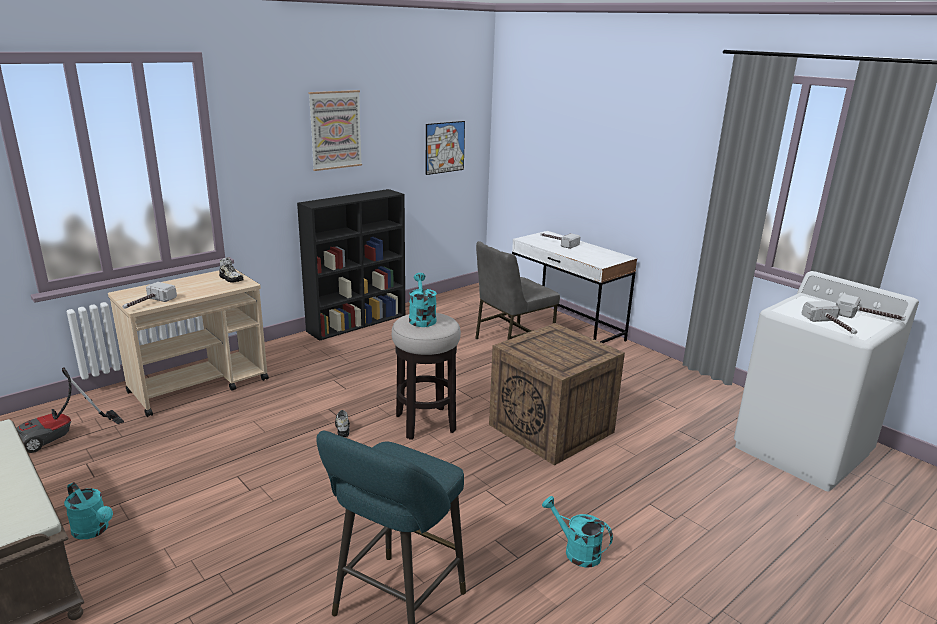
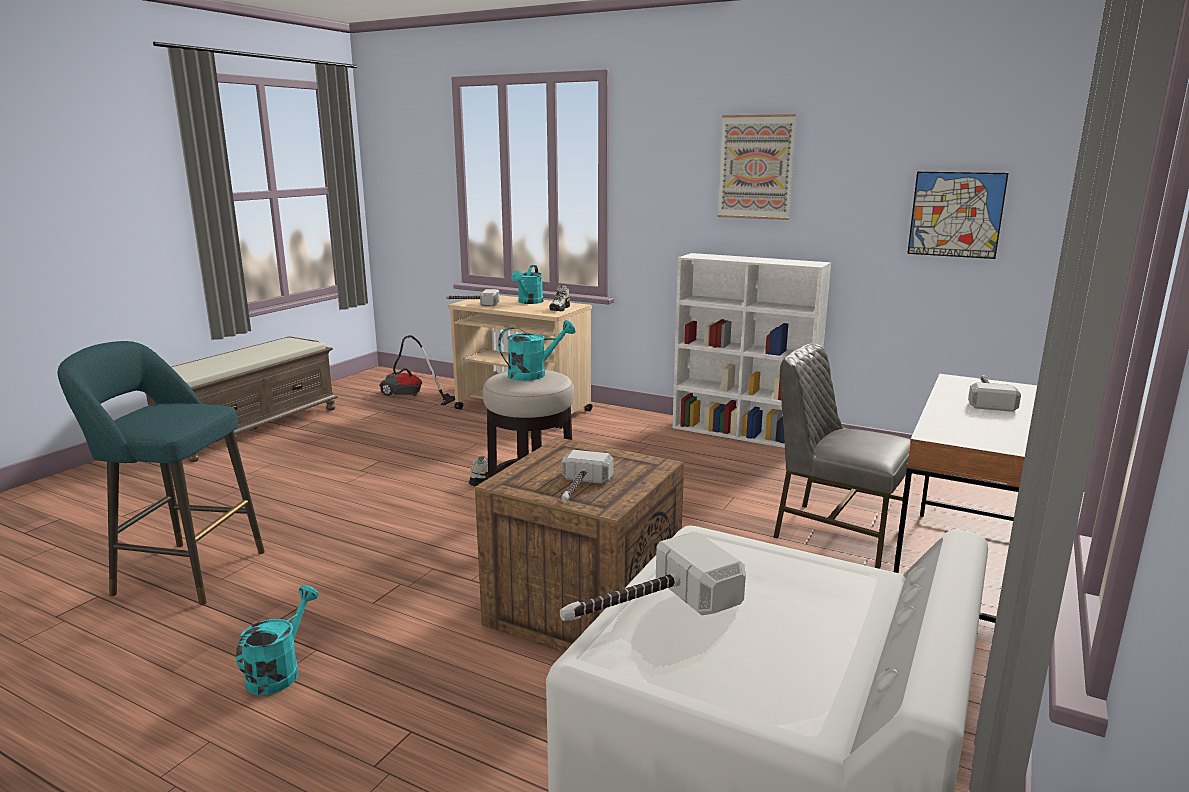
camera: 70 degrees right, 5 degrees down
(94, 531) = (291, 438): turquoise watering can -> turquoise watering can (529, 302)
(358, 323) = (743, 434): black bookcase -> white bookcase
(868, 318) = (797, 682): hammer -> hammer (578, 490)

